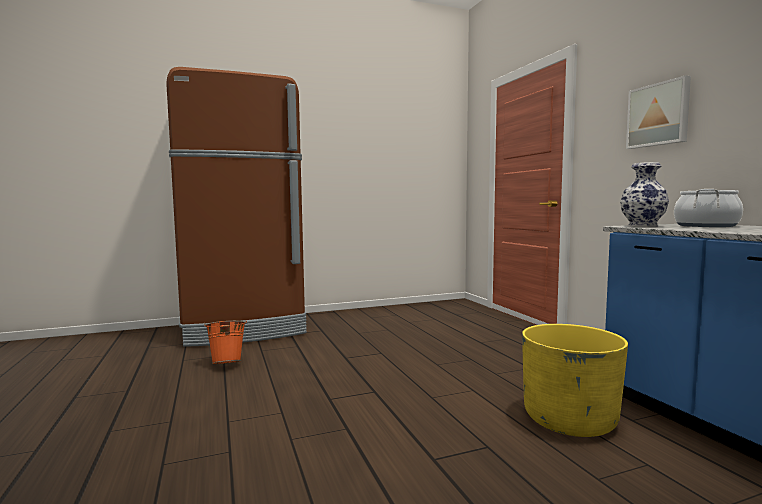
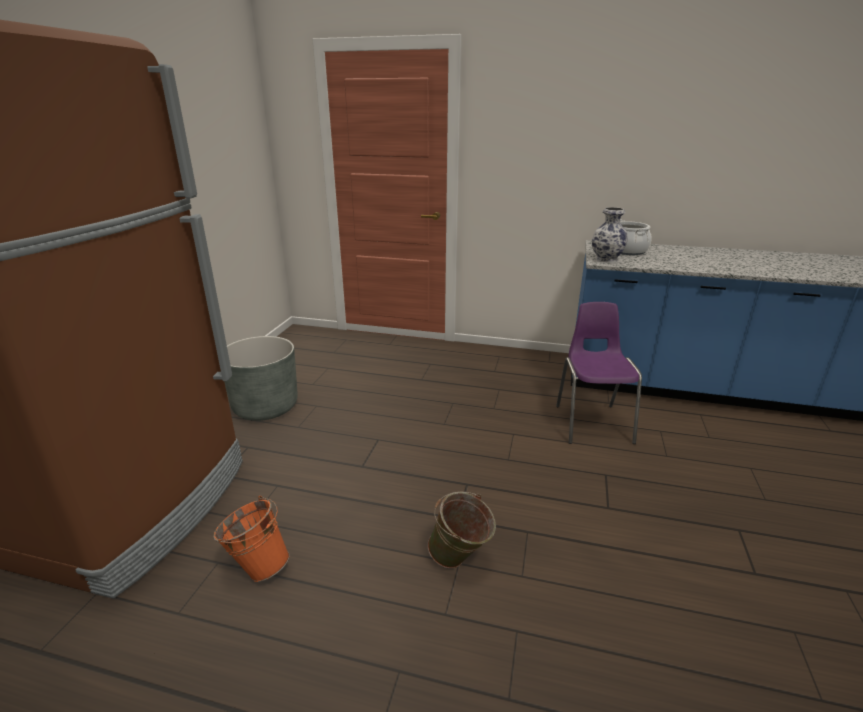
camera: 55 degrees left, 20 degrees up
(285, 412) = (460, 560): none -> green bucket
(364, 321) = (265, 407): none -> grey planter
(569, 419) = (592, 423): yellow planter -> purple chair
(658, 115) = (559, 141): picture -> none

